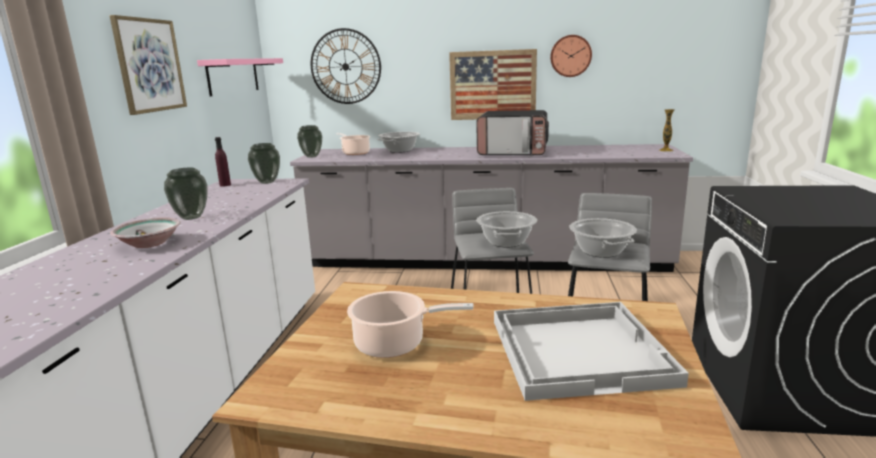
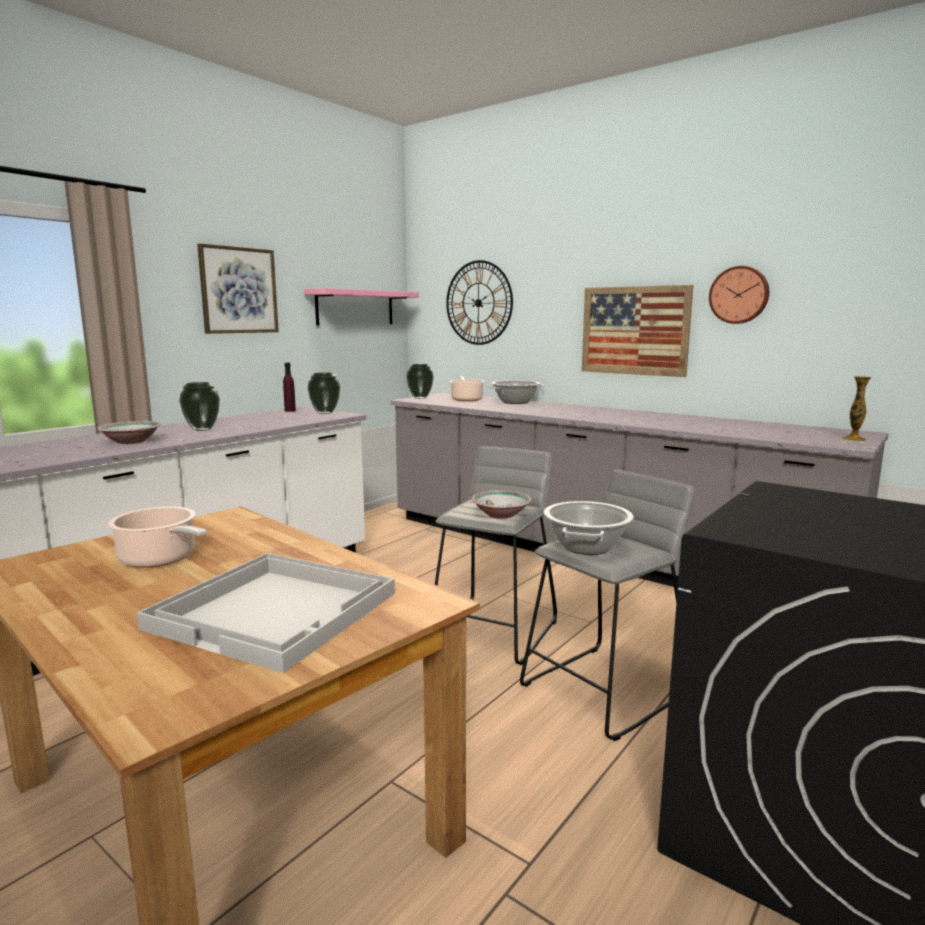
camera: 30 degrees right, 5 degrees down
(506, 242) = (500, 514): cooking pot -> bowl
(513, 152) = (632, 417): microwave -> none

